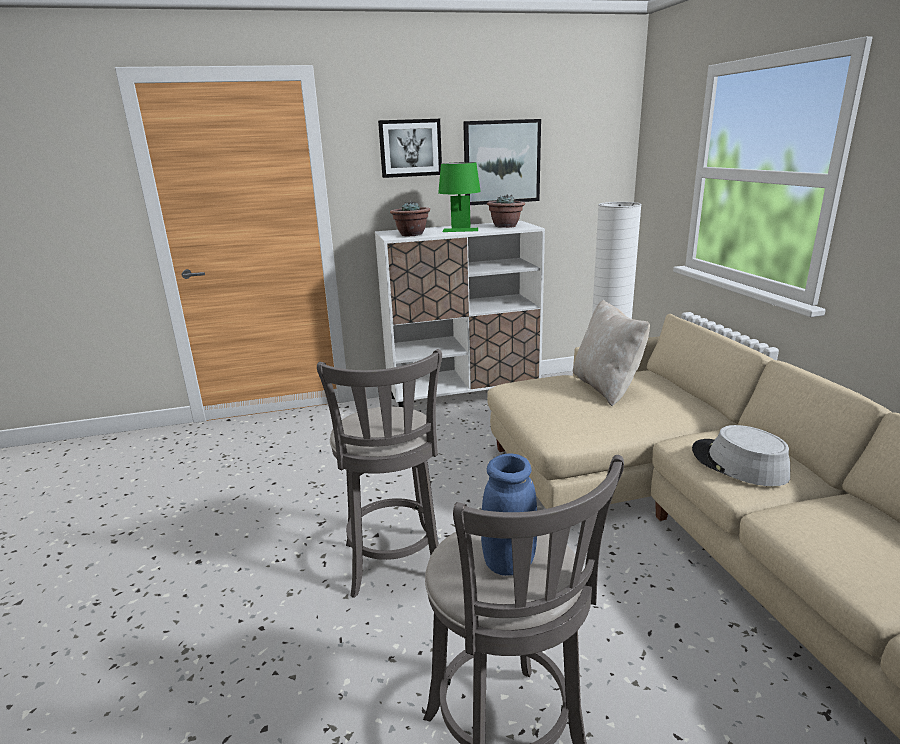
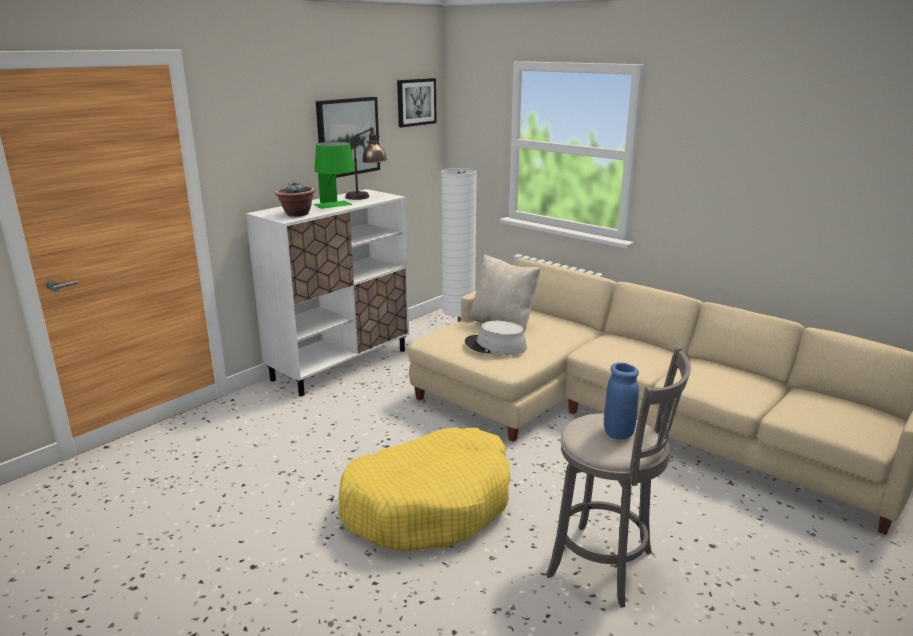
camera: 35 degrees left, 0 degrees up
(395, 566) = (429, 504): grey stool -> yellow dog bed
(410, 148) = (272, 128): picture -> picture (416, 102)
(505, 226) = (367, 197): potted plant -> table lamp
(738, 464) = (630, 355): grey hat -> grey hat (495, 346)

